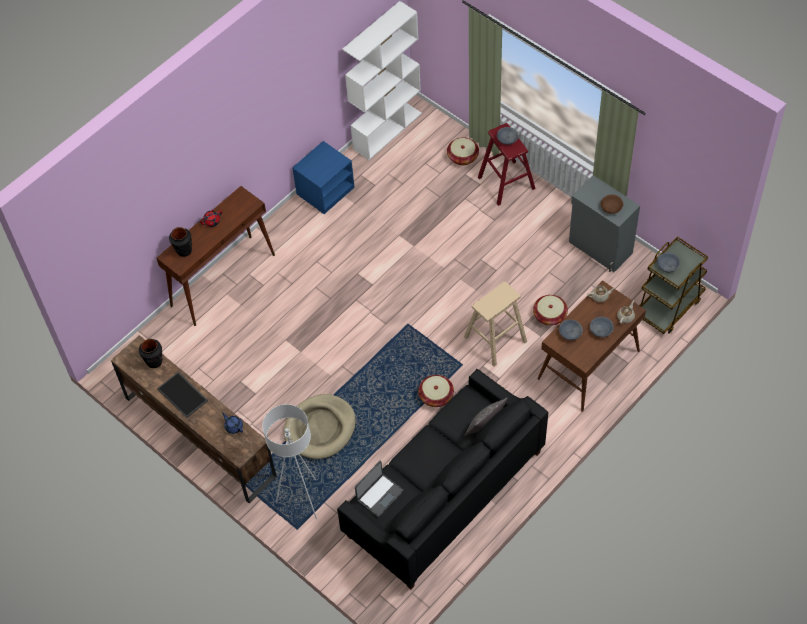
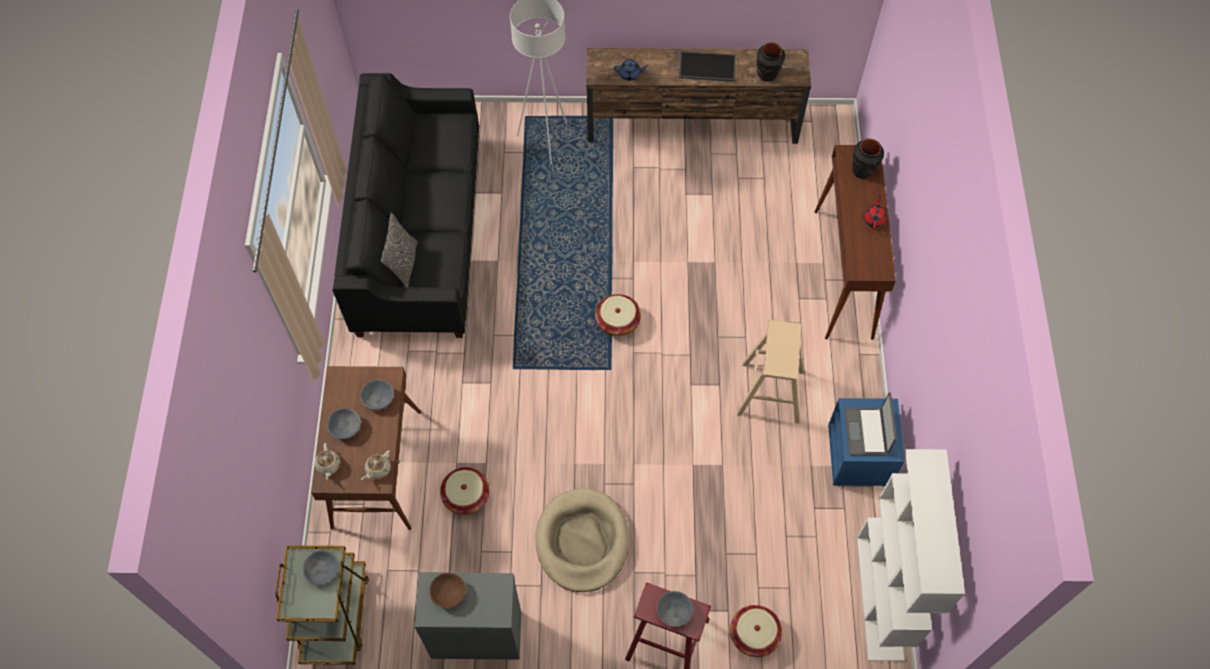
camera: 135 degrees right, 5 degrees up
(320, 428) = (592, 208): beige dog bed -> beige dog bed (582, 541)
(379, 495) = (449, 135): laptop -> laptop (867, 432)
(436, 396) = (510, 317): basket -> basket (617, 321)
(495, 339) = (503, 422): beige stool -> beige stool (770, 392)

